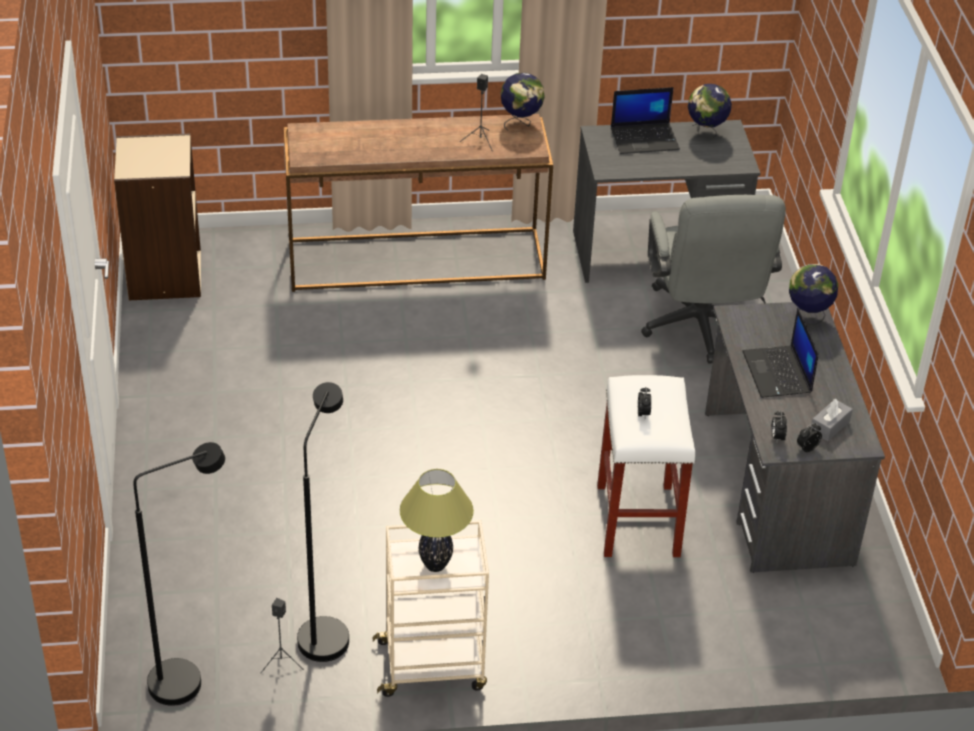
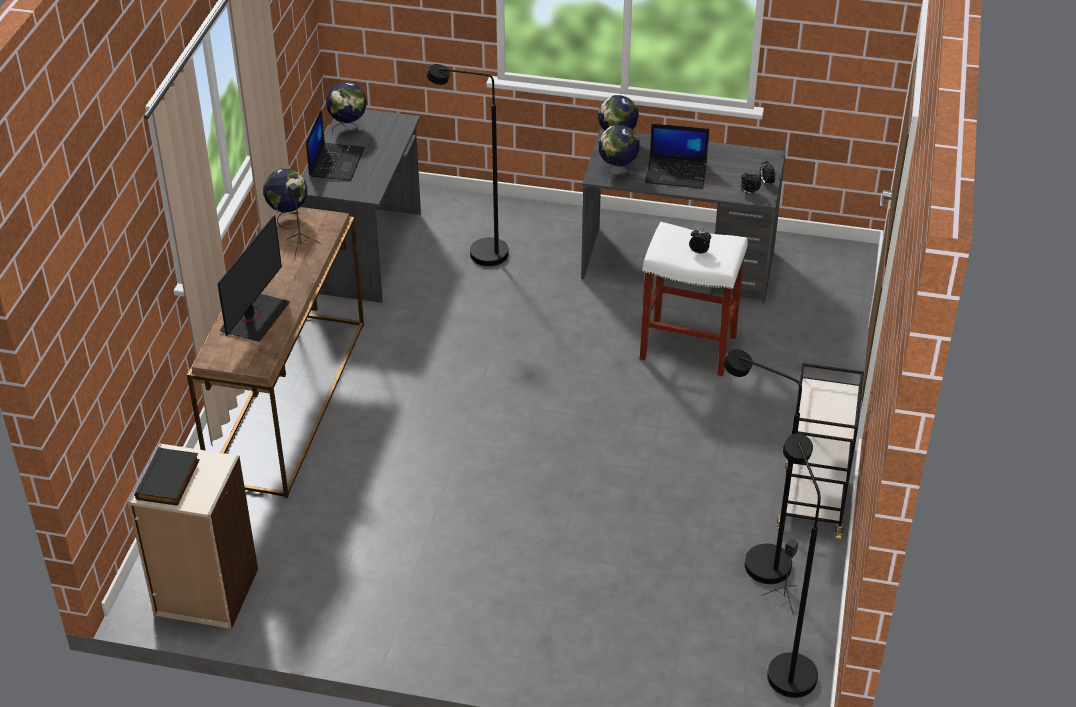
camera: 70 degrees left, 0 degrees up
(147, 150) = (169, 480): none -> black book
(367, 139) = (254, 317): none -> monitor
(433, 665) = (812, 502): beige cart -> black cart
(435, 565) = (830, 408): table lamp -> none
(701, 329) = (477, 253): grey office chair -> black floor lamp
(751, 328) = (618, 172): none -> globe
(830, 426) = (745, 165): grey tissue box -> none

